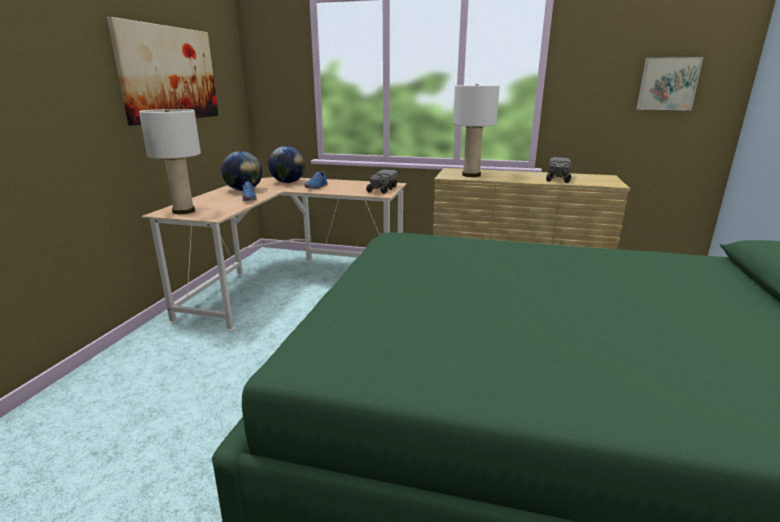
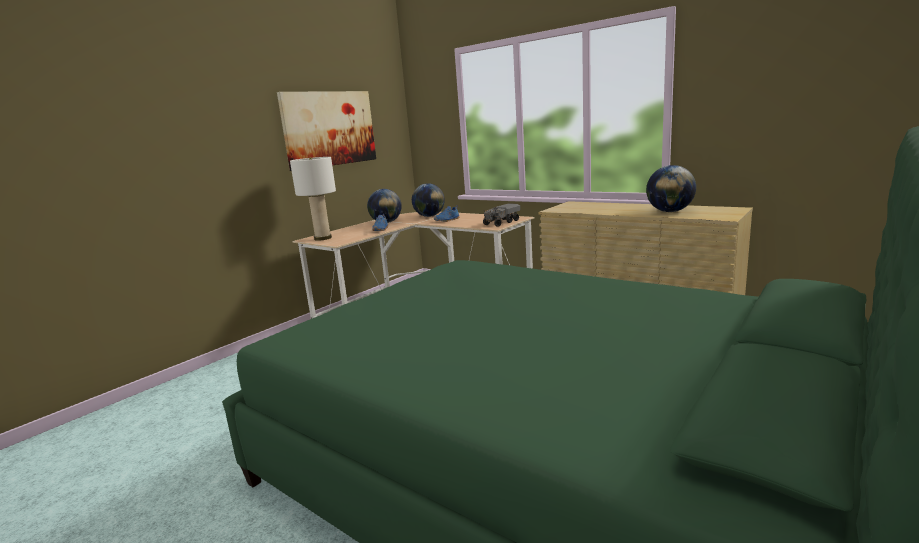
camera: 25 degrees right, 5 degrees down
(471, 175) = (581, 208): white table lamp -> none
(558, 179) = (669, 211): toy truck -> globe
(667, 84) = (818, 99): picture -> none

